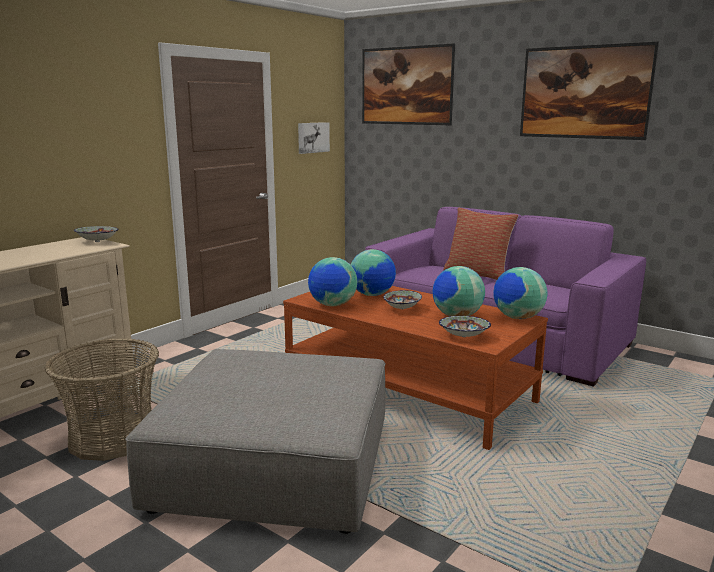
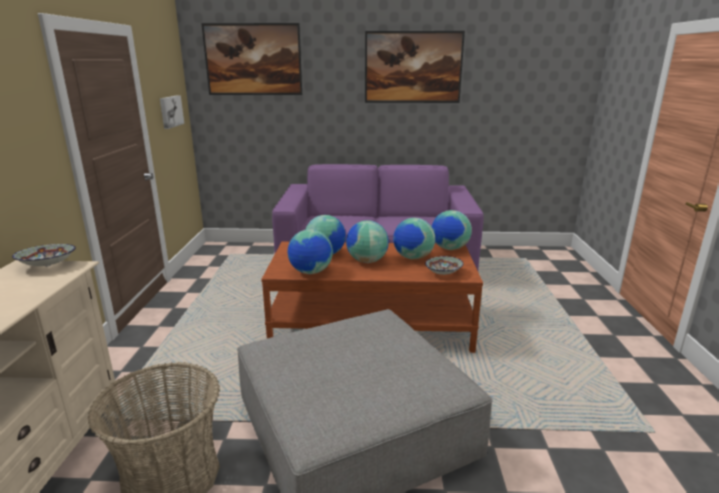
camera: 35 degrees left, 5 degrees up
(402, 308) = (366, 261): bowl -> globe
(478, 273) = (360, 217): pillow -> none

